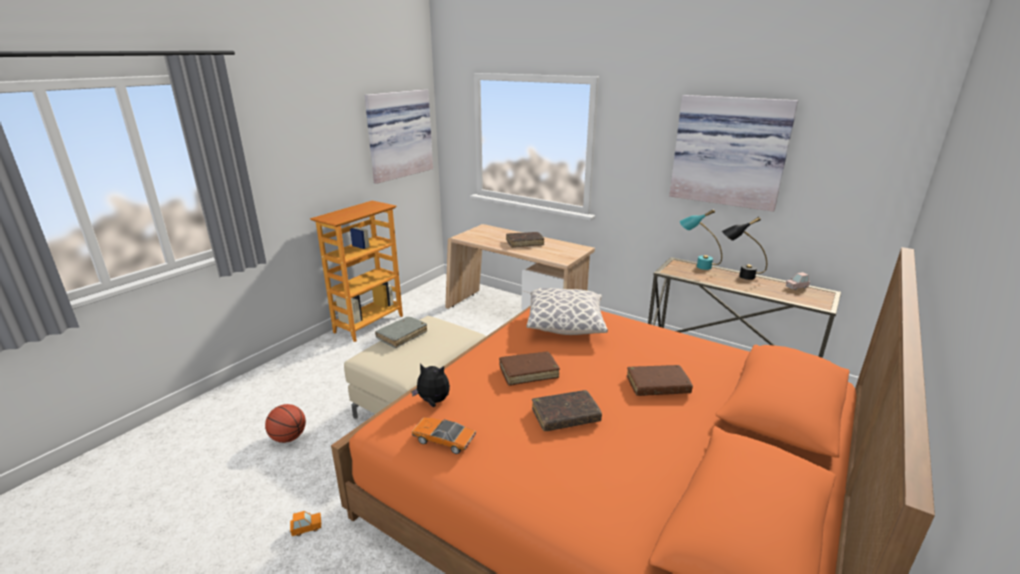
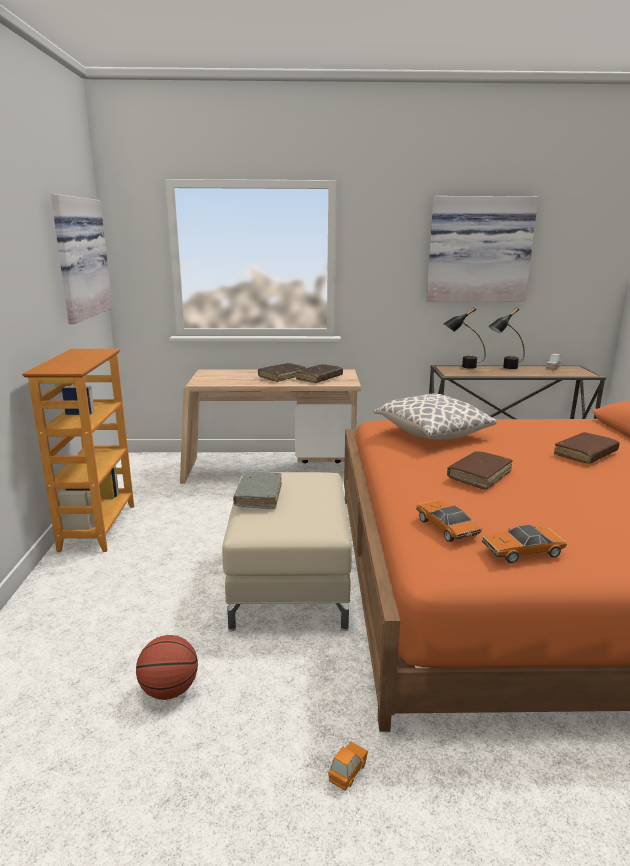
camera: 35 degrees left, 5 degrees down
(433, 402) = (446, 527): plush toy -> toy car
(565, 416) = (572, 495): brown book -> brown book (319, 378)
(696, 265) = (462, 367): turquoise table lamp -> black table lamp

